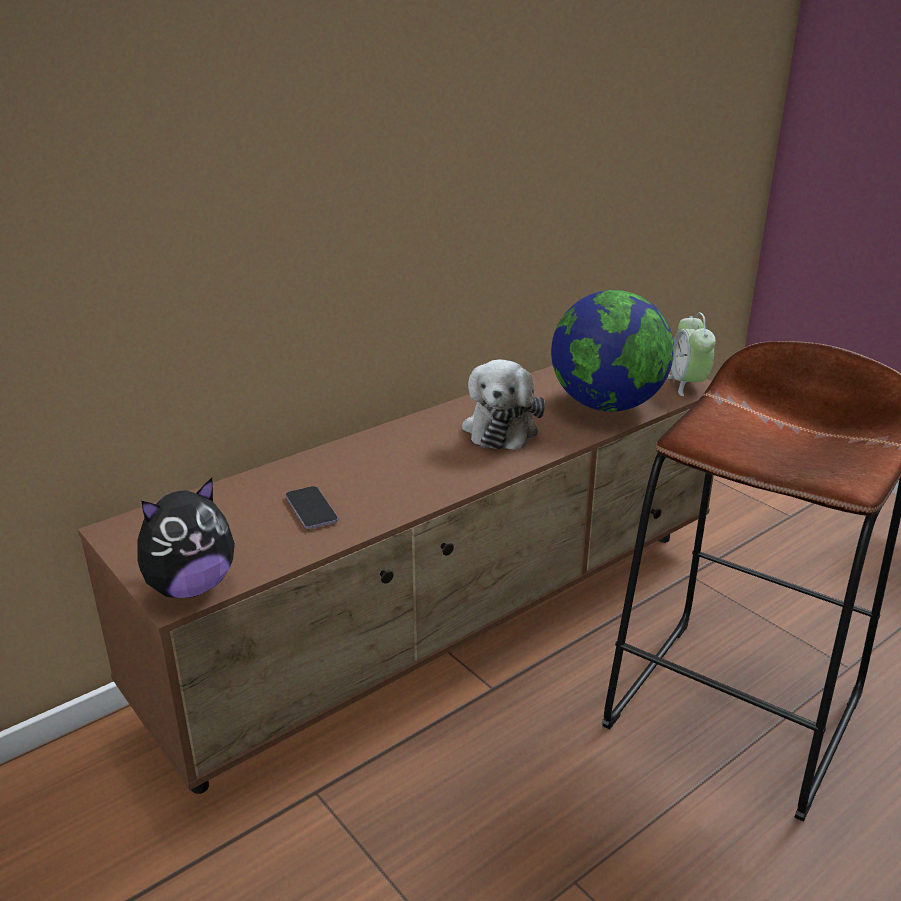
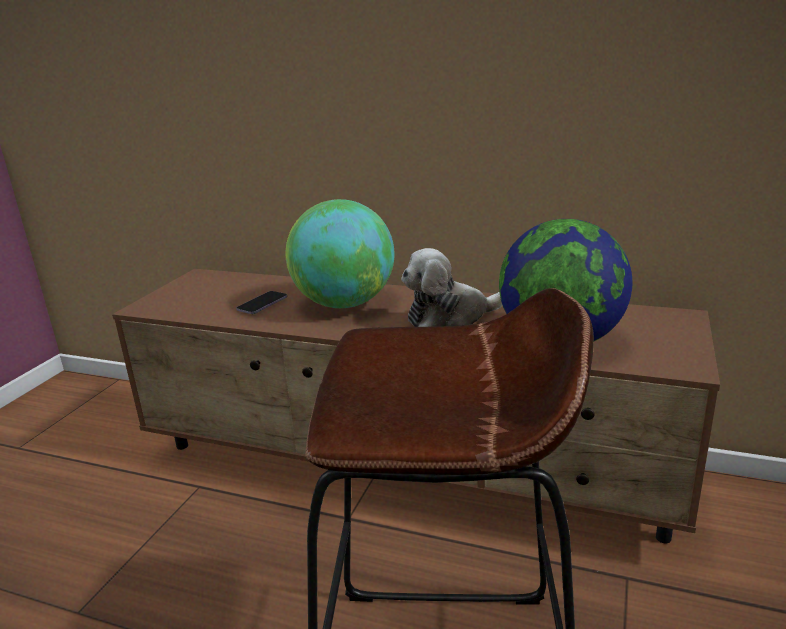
camera: 60 degrees right, 5 degrees down
(190, 587) = (154, 307): plush toy -> none
(388, 465) = (344, 304): none -> globe
(687, 385) = (678, 363): alarm clock -> none

